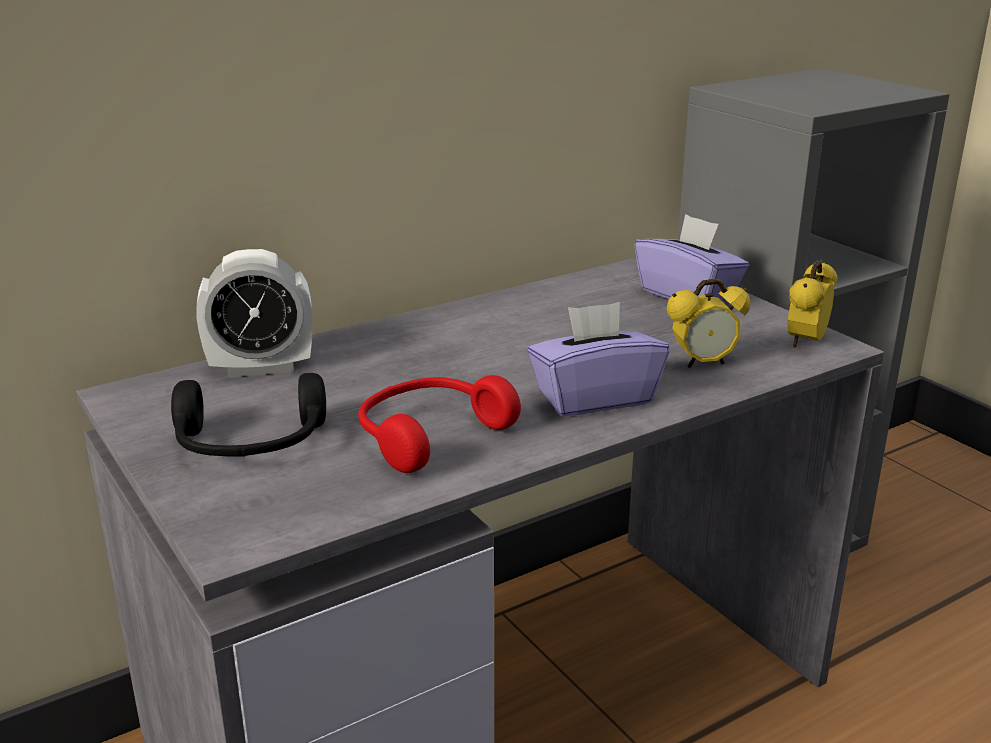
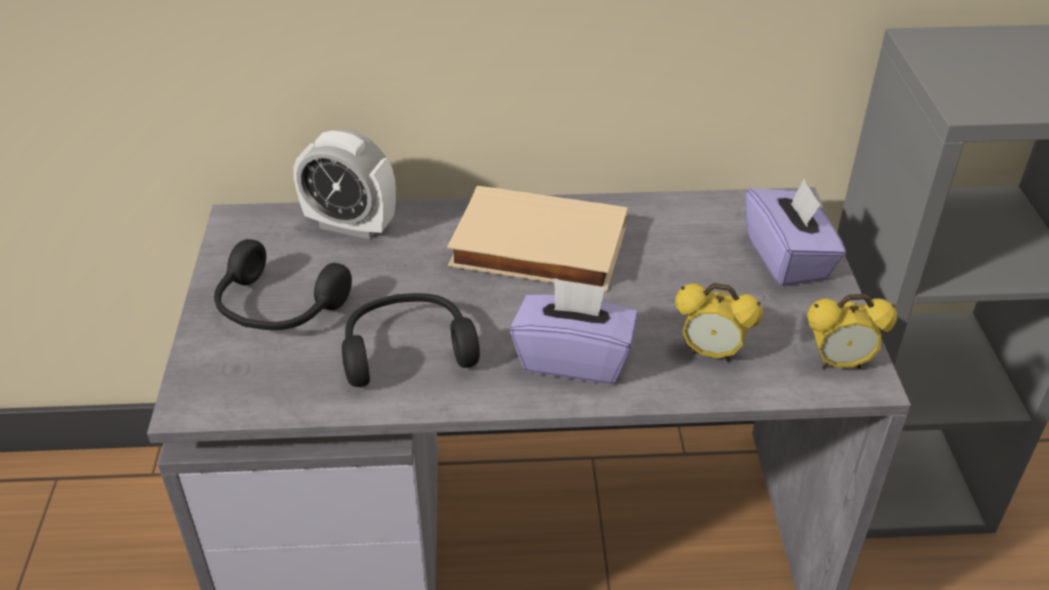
camera: 30 degrees right, 15 degrees up
(428, 435) = (407, 349): red headphones -> black headphones
(471, 339) = (537, 249): none -> beige book
(805, 342) = (839, 363): alarm clock -> alarm clock turned 150 degrees counterclockwise

